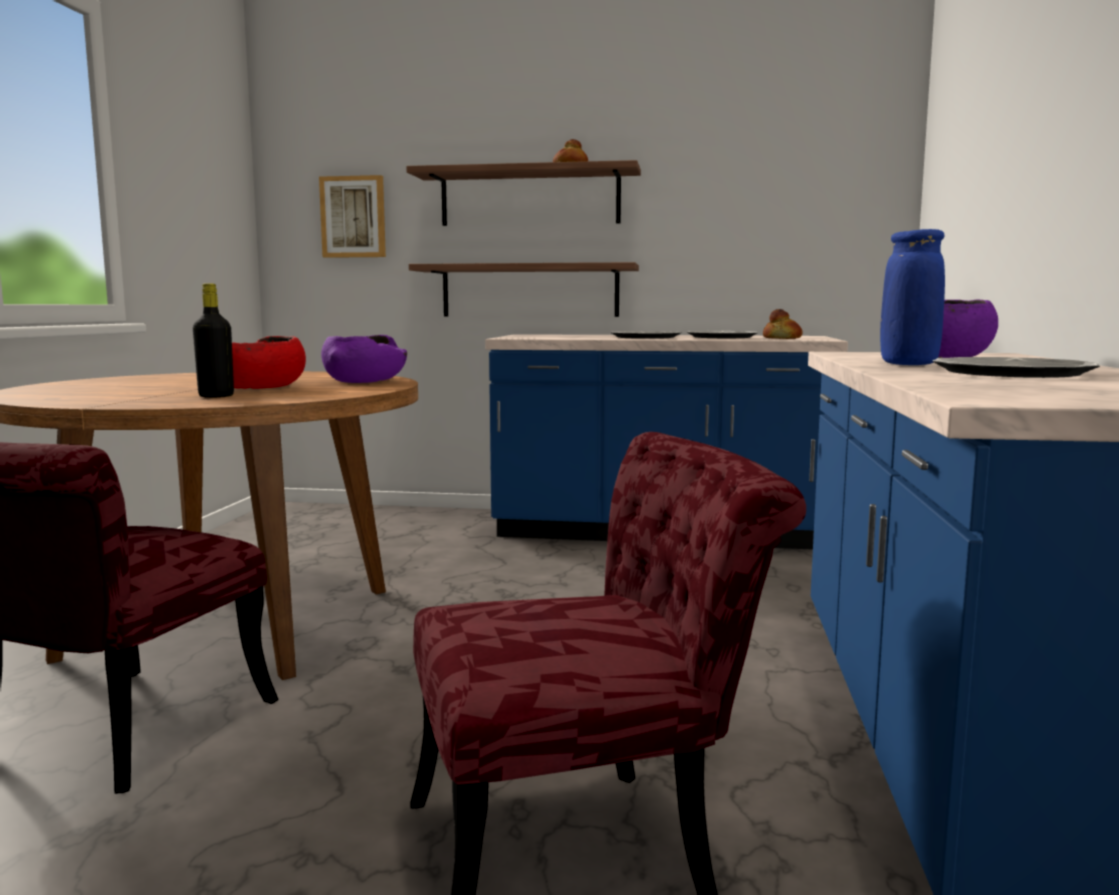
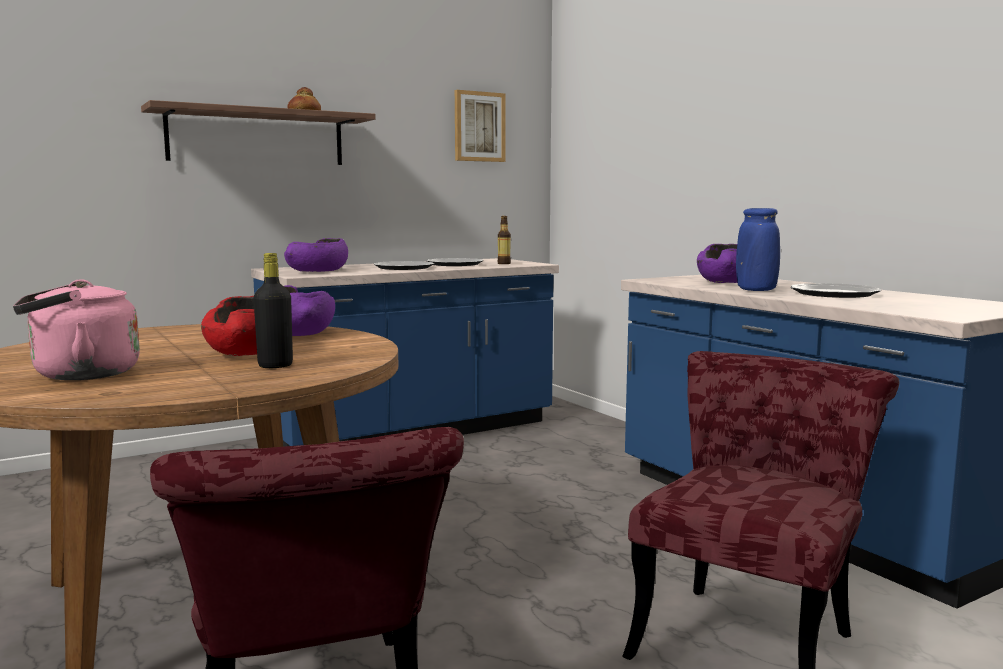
camera: 40 degrees left, 0 degrees up
(98, 389) = (79, 375): none -> pink kettle
(353, 217) = (54, 147): picture -> picture (479, 126)
(530, 291) = (261, 226): shelf -> none
(547, 336) = (318, 271): none -> purple bowl
(782, 338) = (504, 263): bread -> bottle

